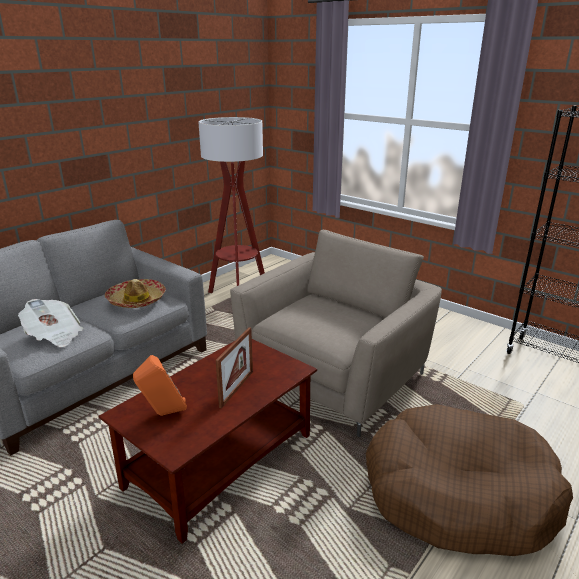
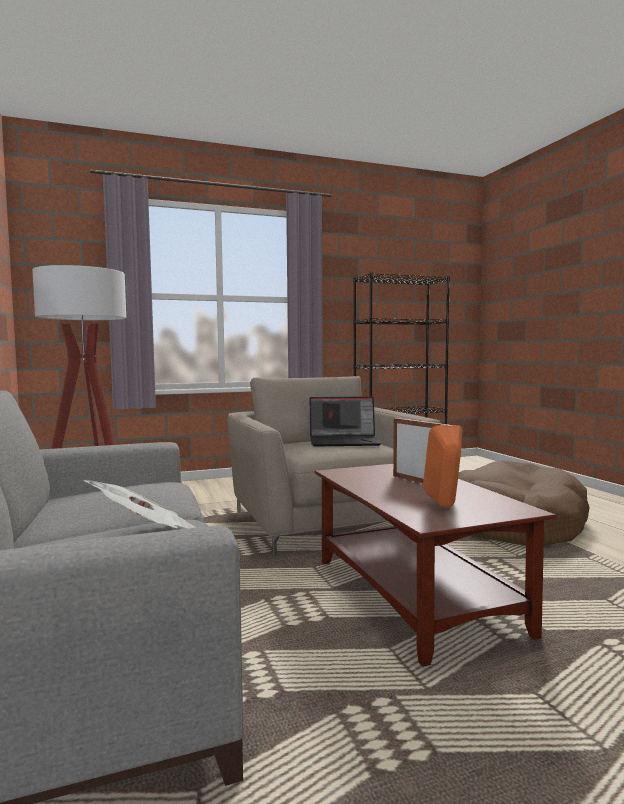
camera: 60 degrees left, 20 degrees down
(136, 300) = (136, 488): hat -> none
(339, 319) = (345, 441): none -> laptop

